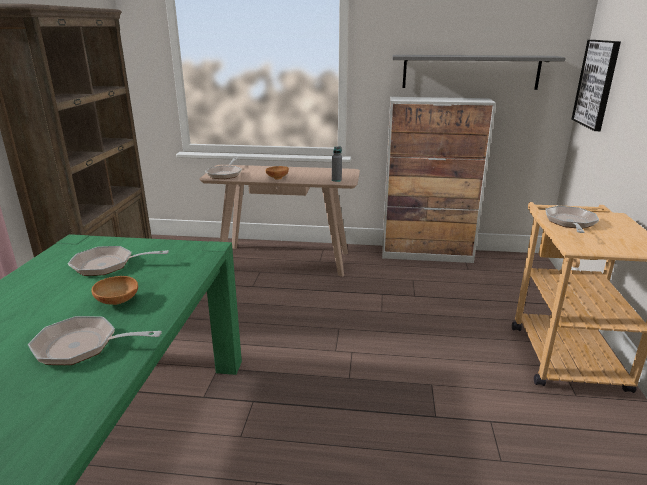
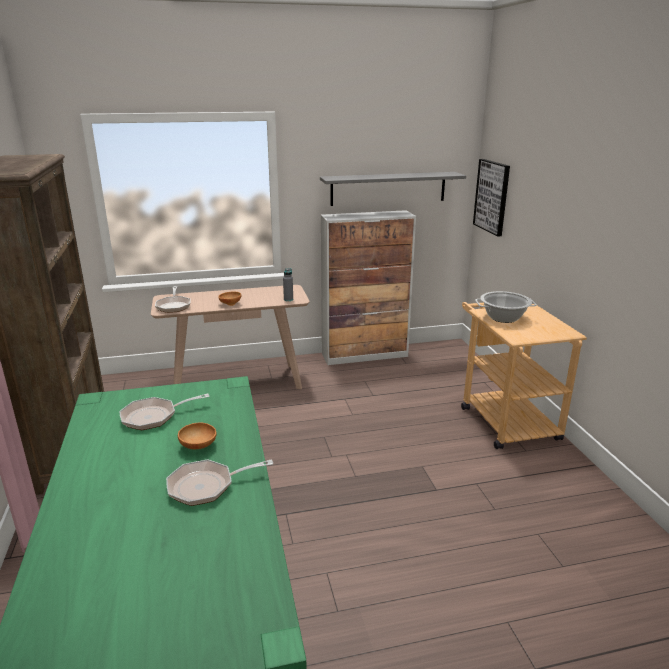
camera: 20 degrees left, 0 degrees up
(570, 223) = (503, 318): frying pan -> cooking pot

